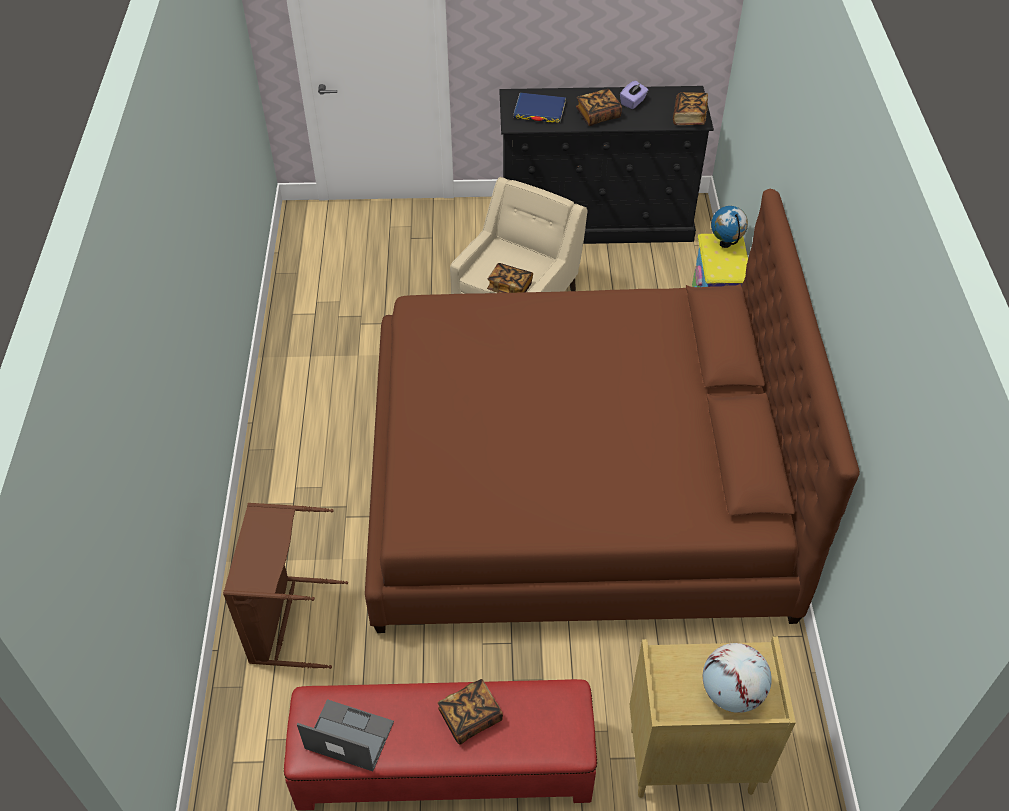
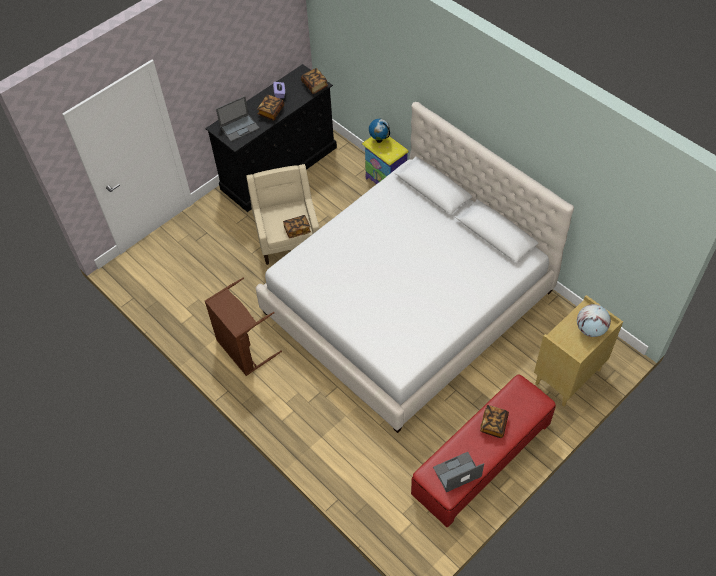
camera: 40 degrees left, 5 degrees up
(287, 621) = (353, 461): brown laundry basket -> brown laundry basket (243, 350)
(539, 110) = (240, 127): blue book -> laptop
(576, 482) = (407, 301): brown bed -> white bed

